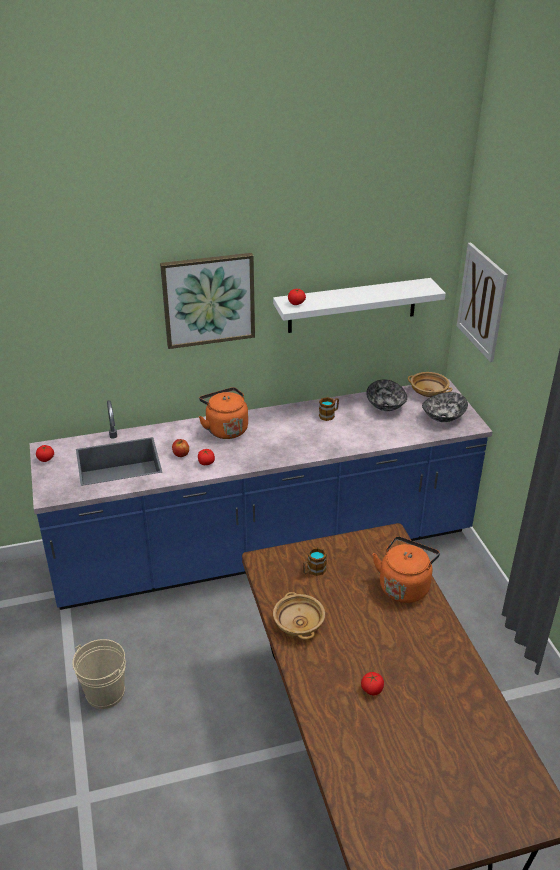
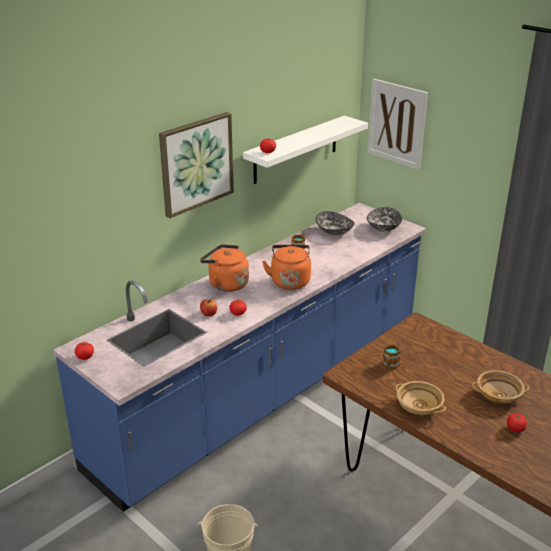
camera: 30 degrees left, 5 degrees down
(404, 586) = (463, 352): orange kettle -> orange kettle (290, 281)
(429, 392) = (355, 215): beige bowl -> beige bowl (498, 396)

